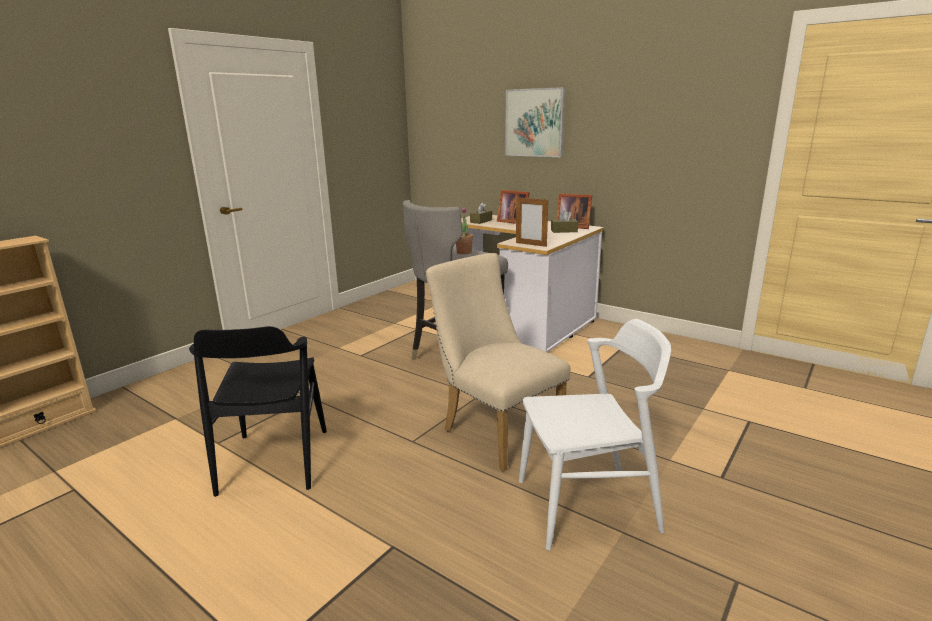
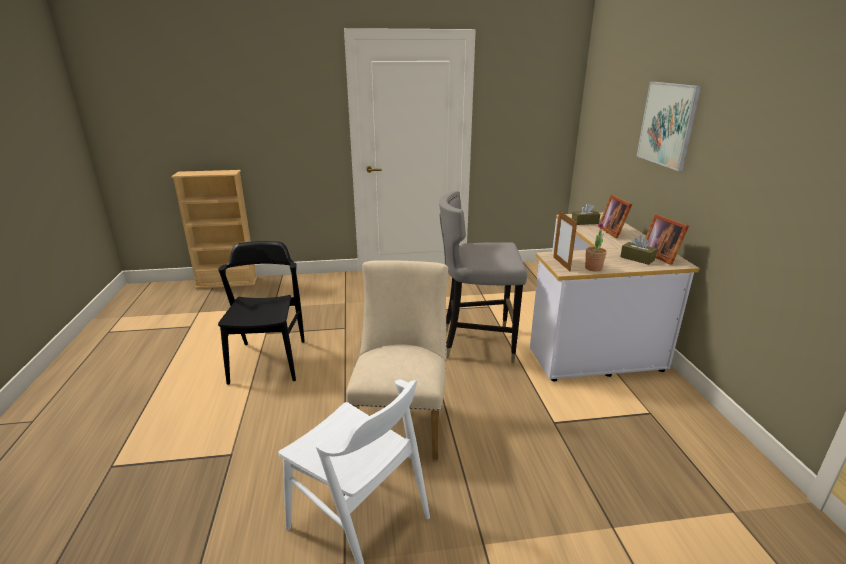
camera: 45 degrees right, 5 degrees up
(274, 461) = (268, 361): black chair -> black chair turned 135 degrees clockwise
(464, 252) = (495, 252): potted plant -> potted plant (593, 268)

